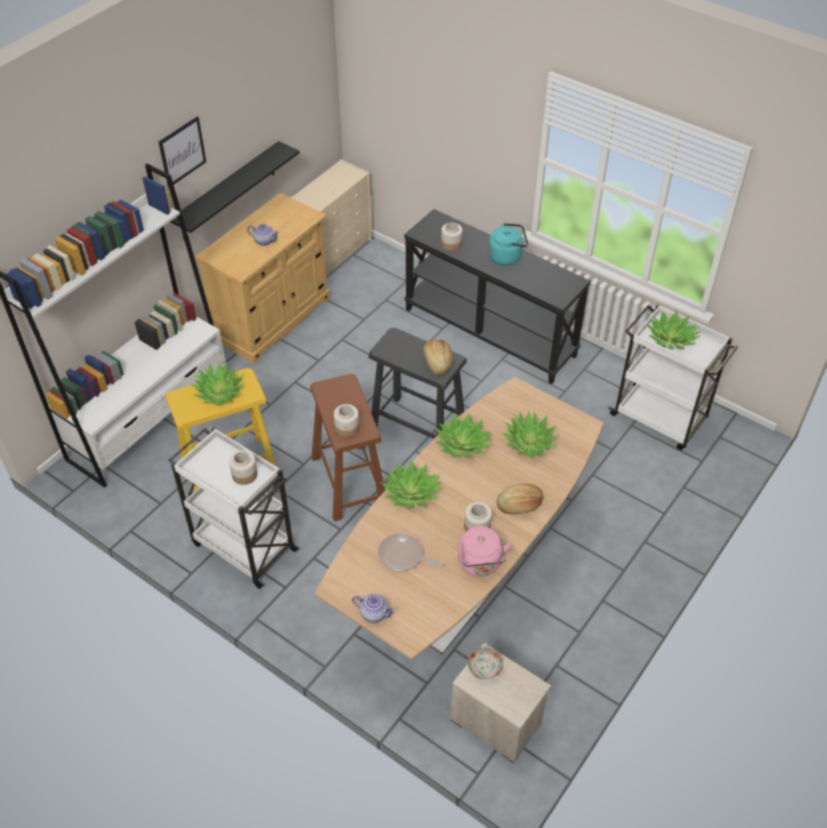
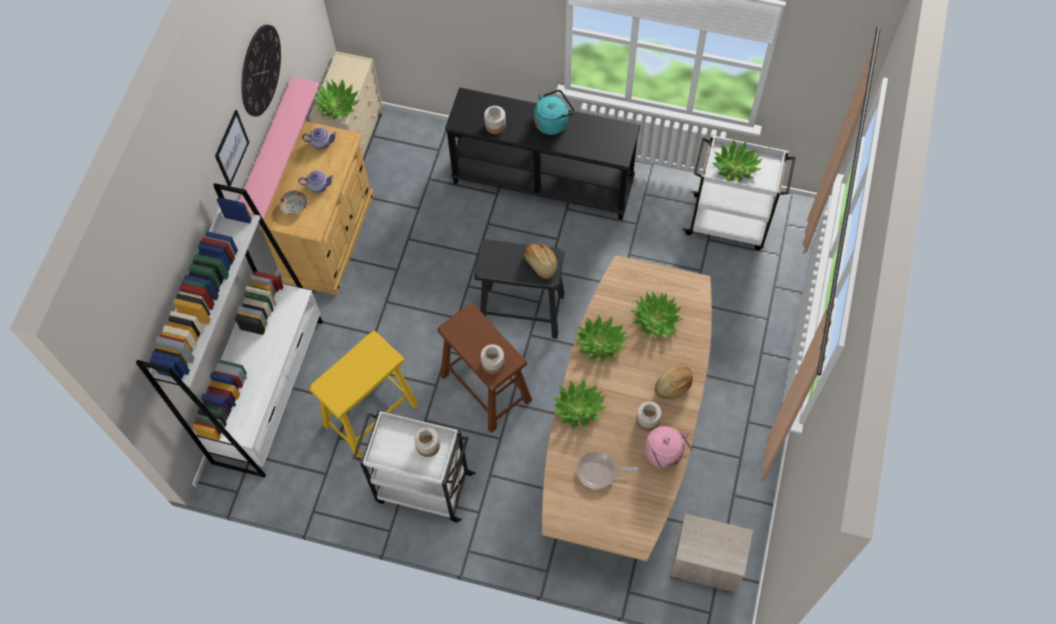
camera: 20 degrees left, 15 degrees up
(219, 392) = (359, 367): potted plant -> potted plant (337, 105)
(227, 192) = (267, 152): black shelf -> pink shelf
(240, 102) = (260, 70): none -> wall clock
(374, 613) = (599, 533): teapot -> teapot (321, 142)
(485, 667) = (695, 535): plate -> plate (294, 206)

